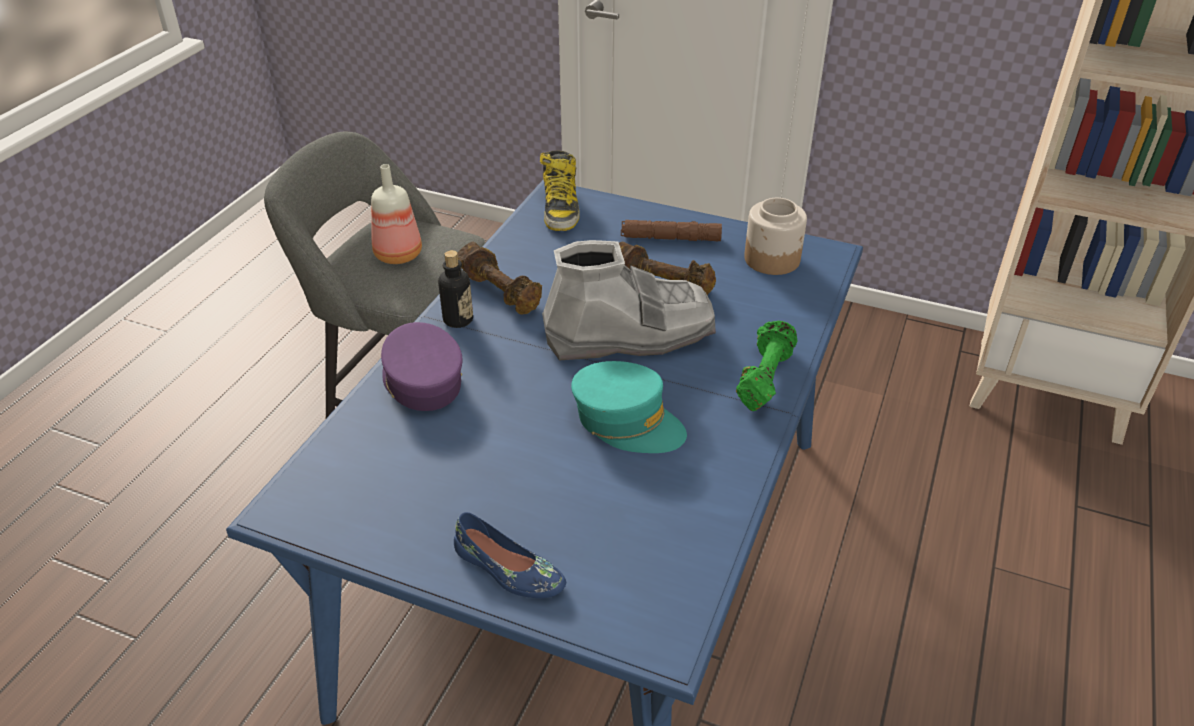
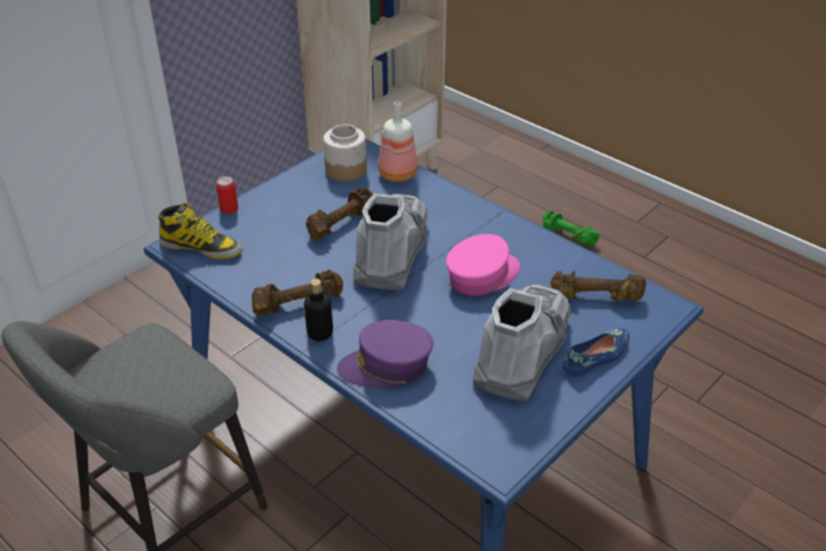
camera: 70 degrees left, 0 degrees up
(397, 254) = (145, 376): bottle -> bottle (396, 175)
(491, 490) = (522, 351): none -> grey boot
(627, 421) = (482, 276): turquoise cap -> pink cap
(635, 205) = (229, 209): none -> can
(641, 548) = (596, 298): none -> brown dumbbell
(670, 238) = (287, 205): brown flashlight -> none
(763, 378) = (468, 210): green dumbbell -> green dumbbell (568, 236)

